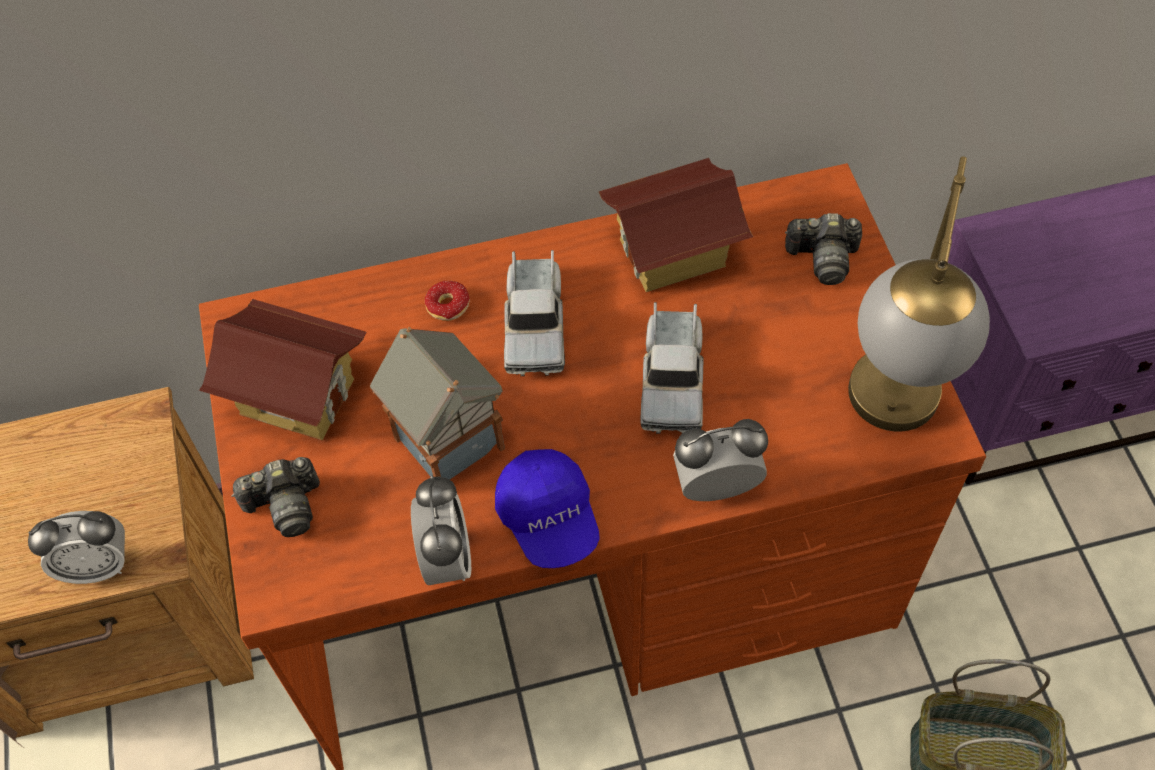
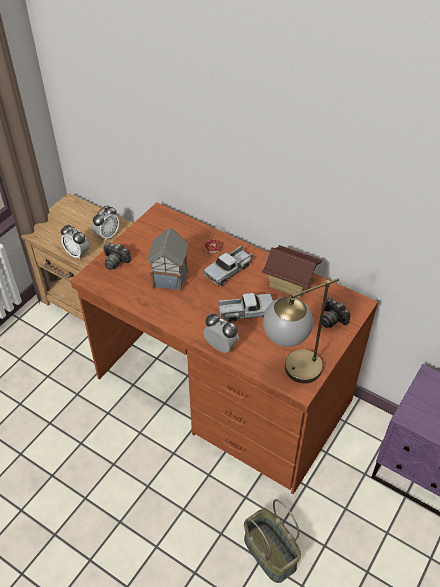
camera: 45 degrees right, 10 degrees down
(297, 396) = (150, 240): toy house -> none
(447, 558) = (134, 303): alarm clock -> alarm clock (107, 235)
(549, 519) = (169, 316): blue cap -> none
(672, 378) = (246, 312): toy truck -> toy truck turned 150 degrees counterclockwise

